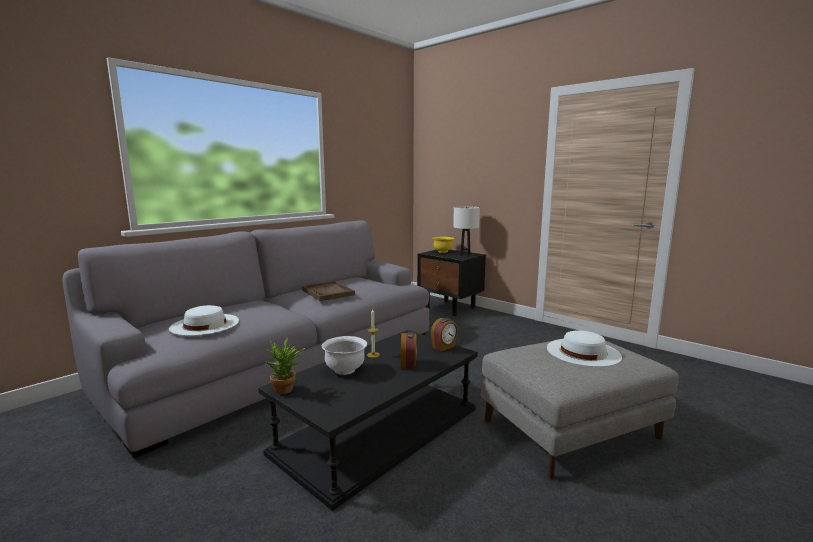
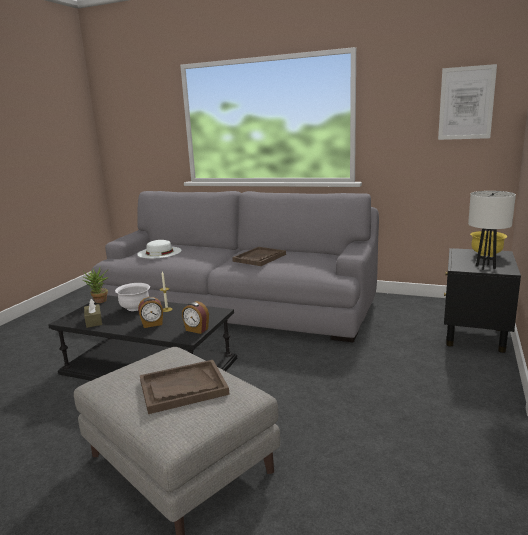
camera: 70 degrees right, 5 degrees up
(359, 396) = (93, 321): none -> brown tissue box
(388, 151) = (466, 103): none -> picture
(583, 352) = (183, 388): white hat -> brown tray

